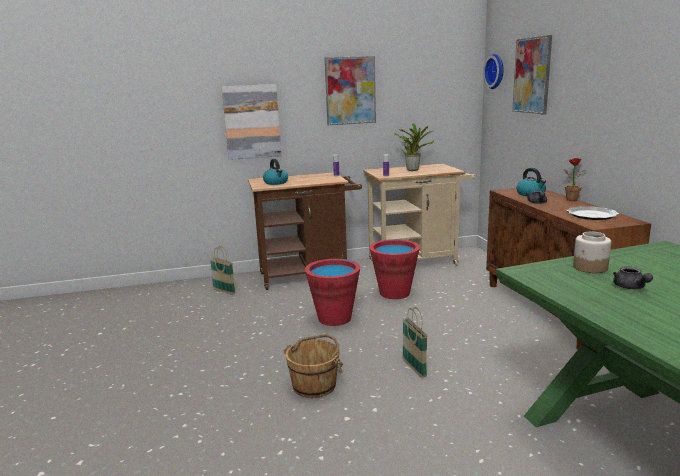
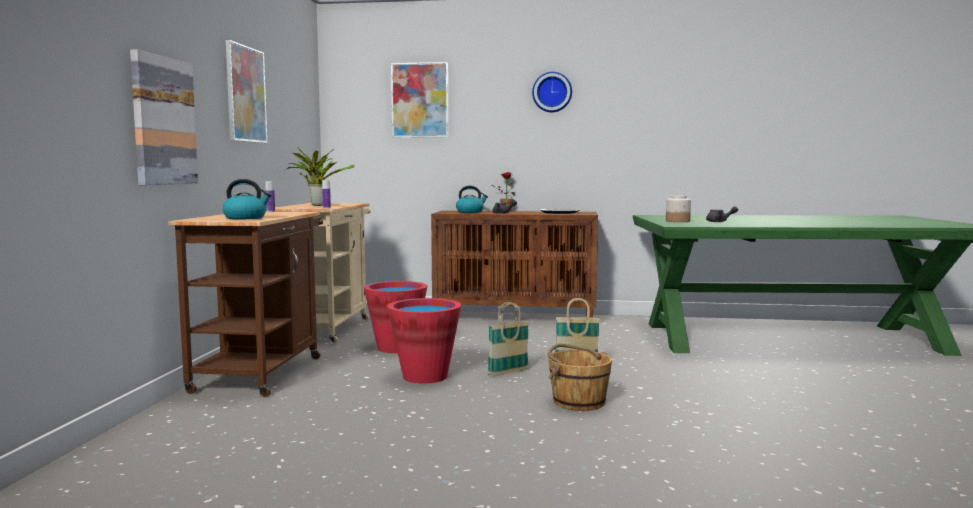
camera: 70 degrees left, 10 degrees down
(224, 291) = (215, 421): basket -> basket (508, 372)
(496, 71) = (349, 96): wall clock -> wall clock (552, 92)

